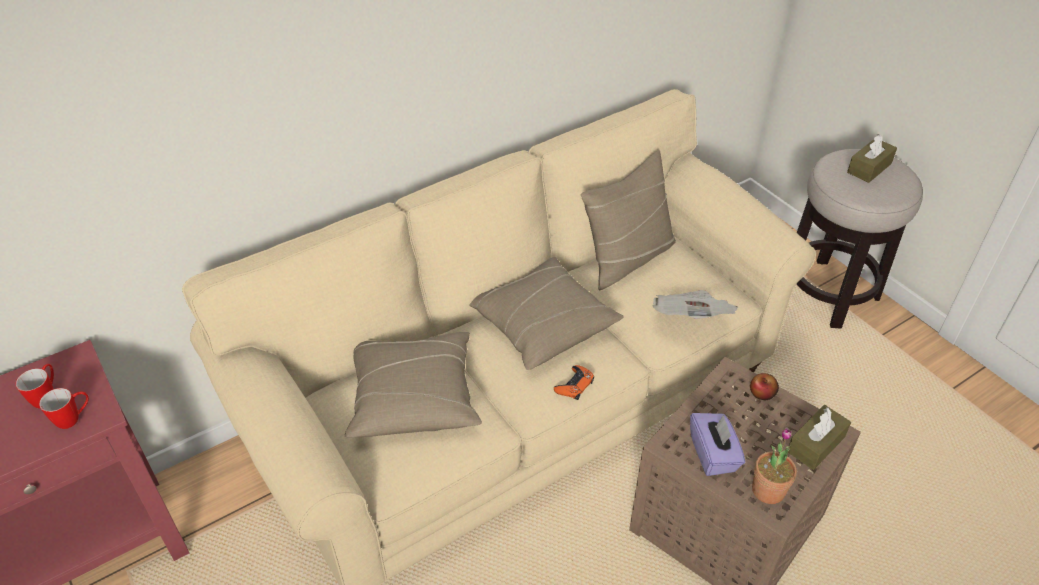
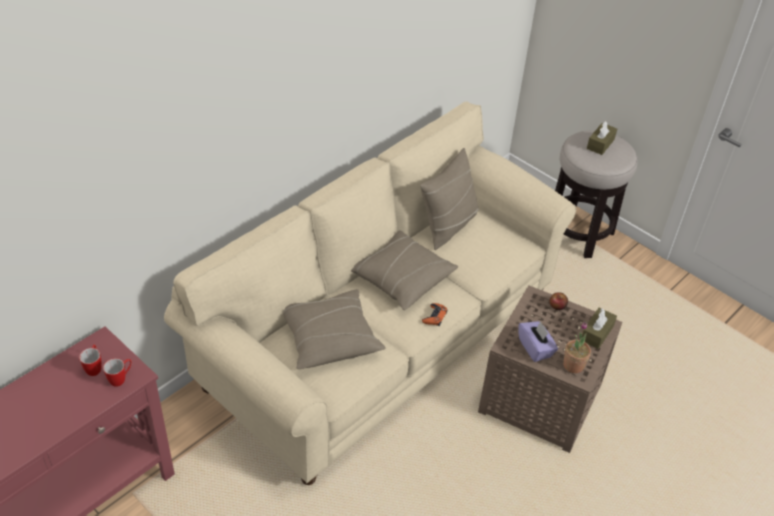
camera: 15 degrees left, 0 degrees up
(691, 320) = (501, 263): newspaper -> none

